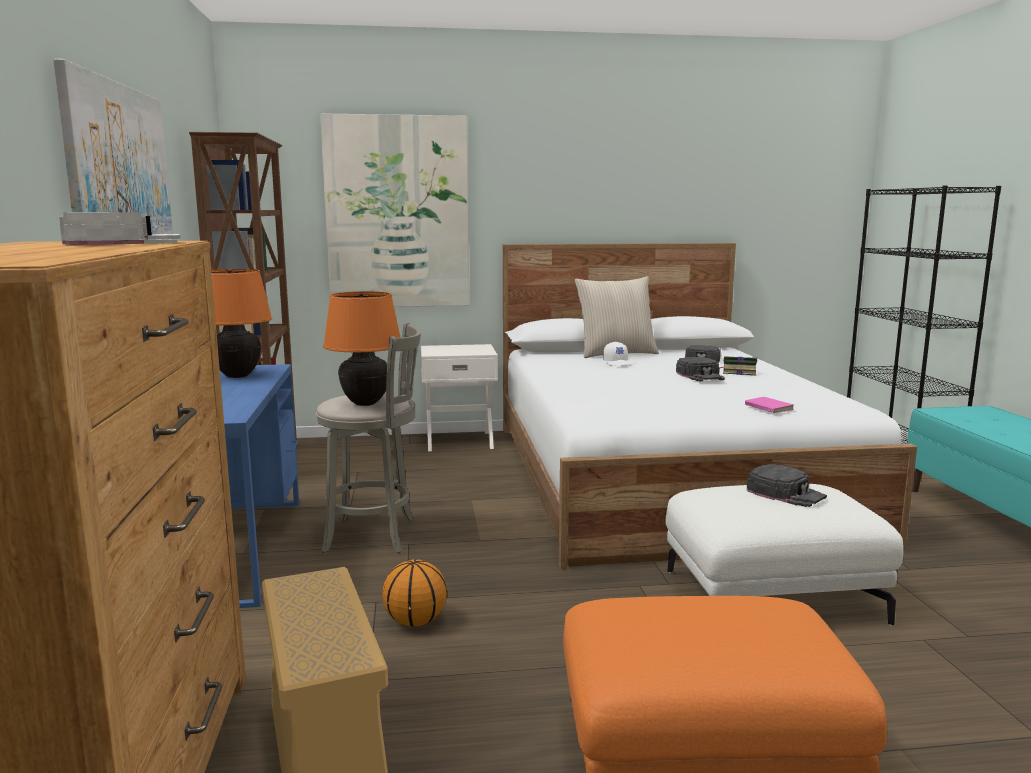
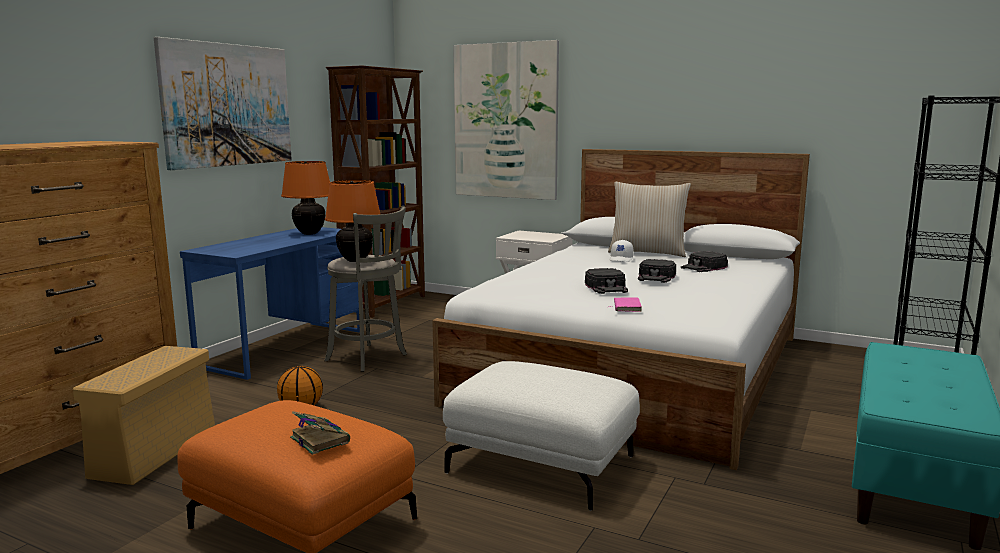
camera: 35 degrees right, 0 degrees up
(122, 242) = (101, 142): white cap -> none
(738, 372) = (705, 279): book -> book (319, 439)
(786, 493) = (555, 376): black cap -> black cap (607, 287)

